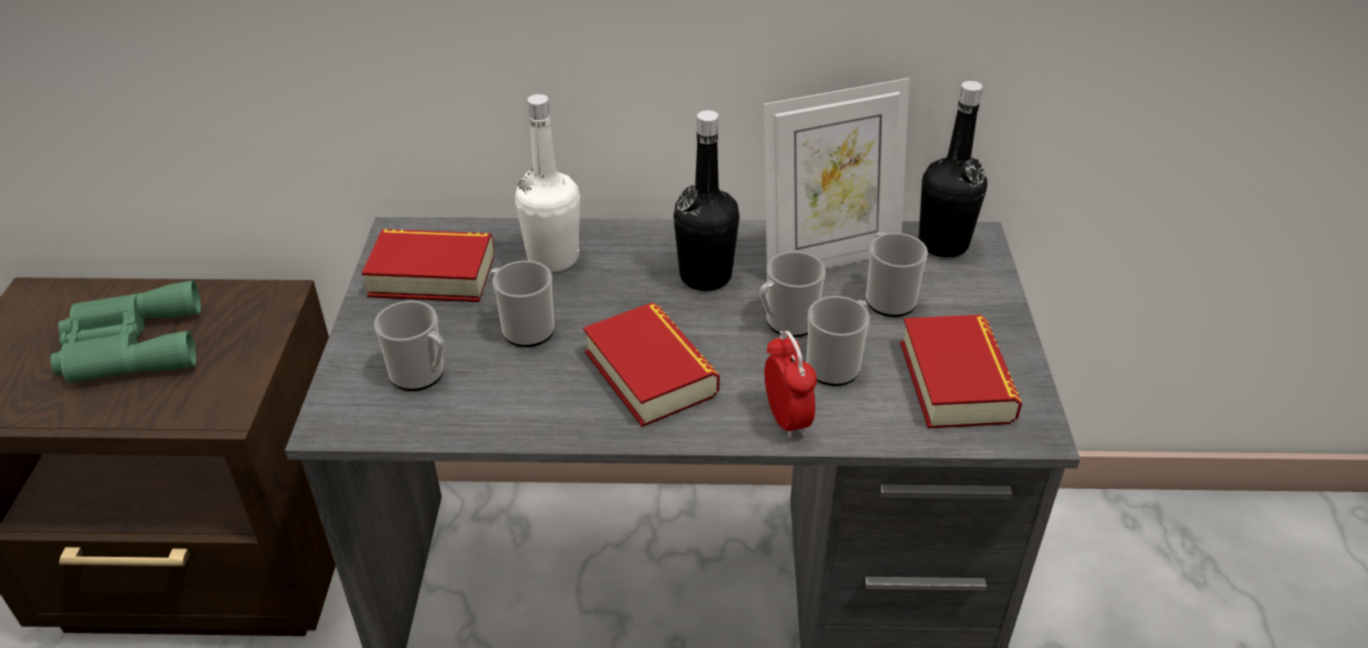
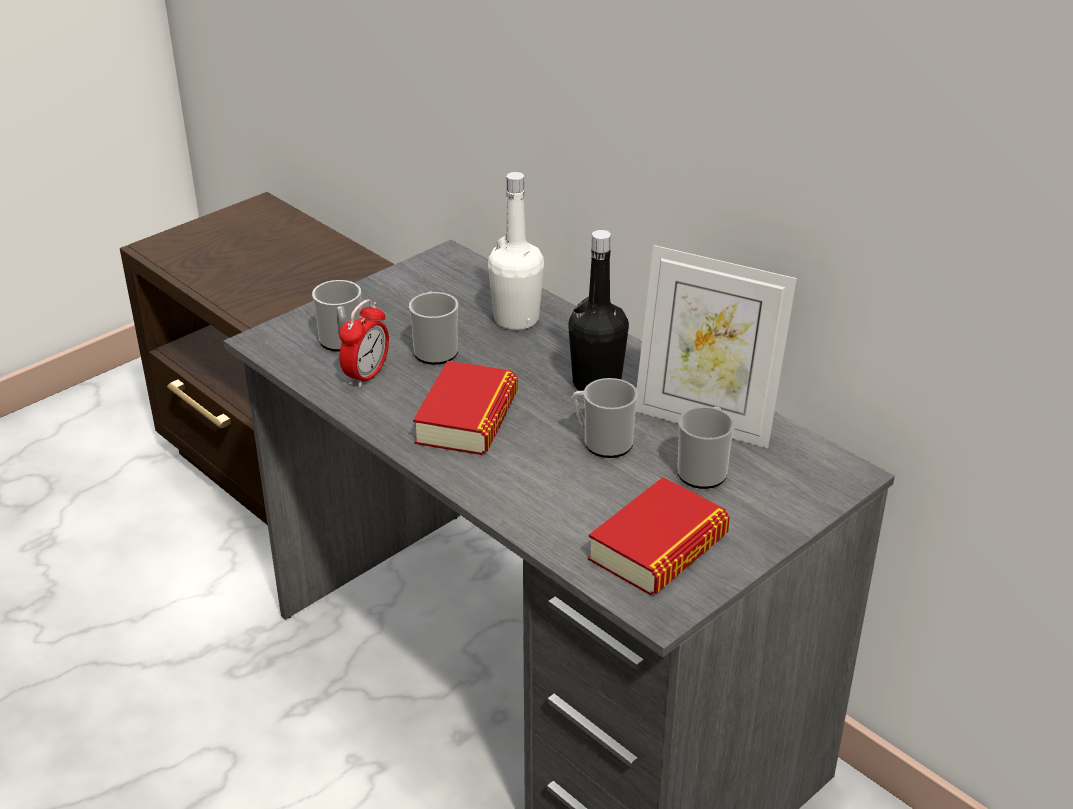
camera: 45 degrees right, 5 degrees down
(129, 346) = (270, 260): green binoculars -> none
(432, 275) = (430, 290): book -> none
(787, 419) = (506, 495): alarm clock -> alarm clock (366, 375)
(837, 364) = (593, 486): mug -> none
(943, 244) = (813, 462): black bottle -> none

